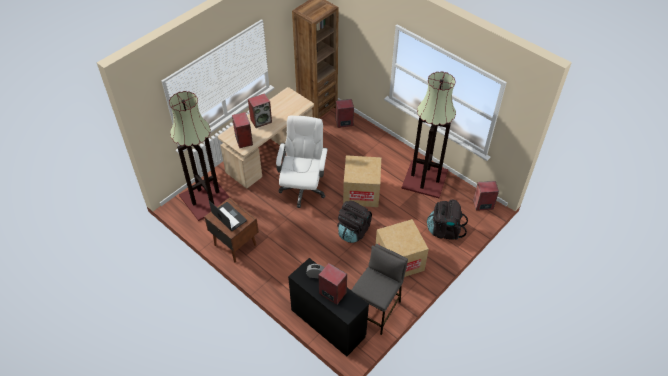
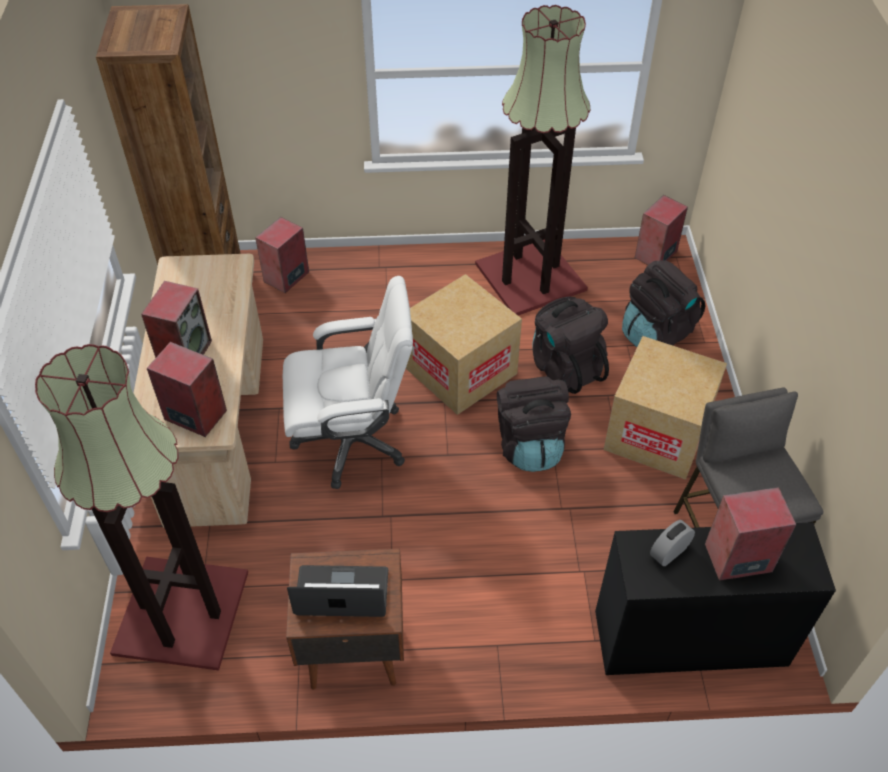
camera: 45 degrees left, 0 degrees up
(303, 188) = (352, 440): white office chair -> white office chair turned 120 degrees clockwise
(397, 217) = (565, 367): none -> black backpack

